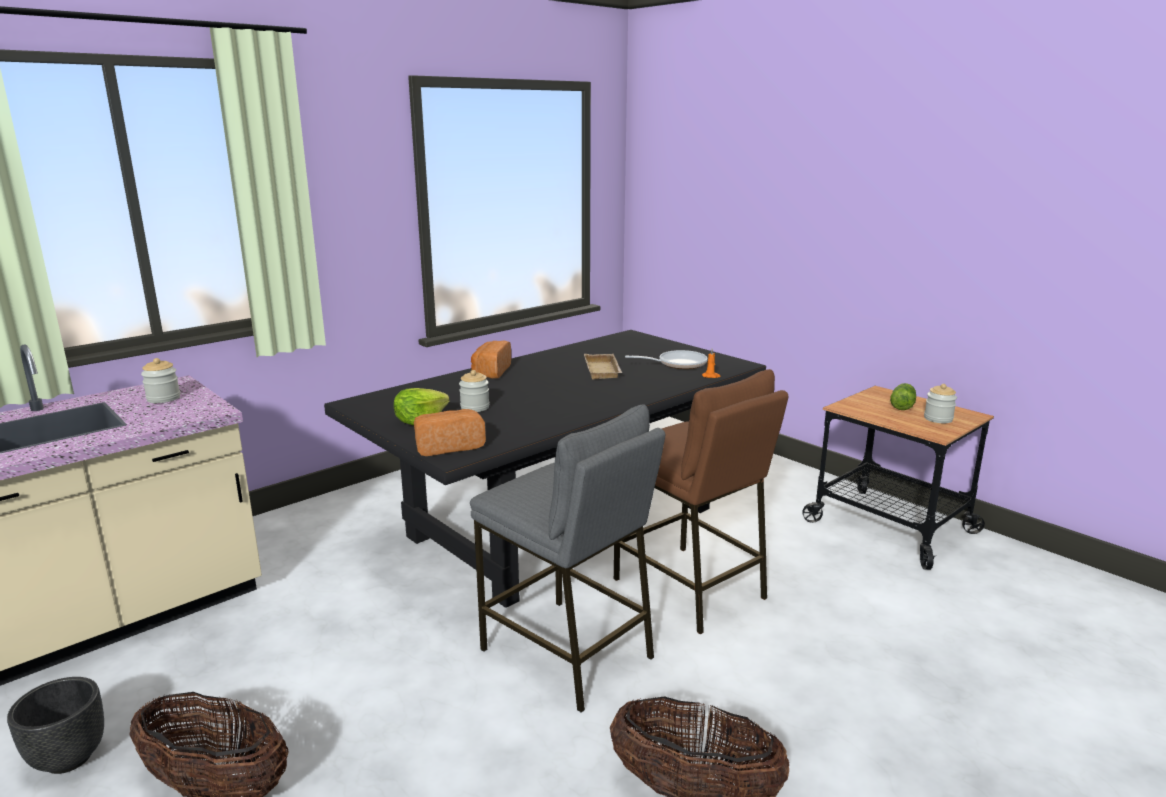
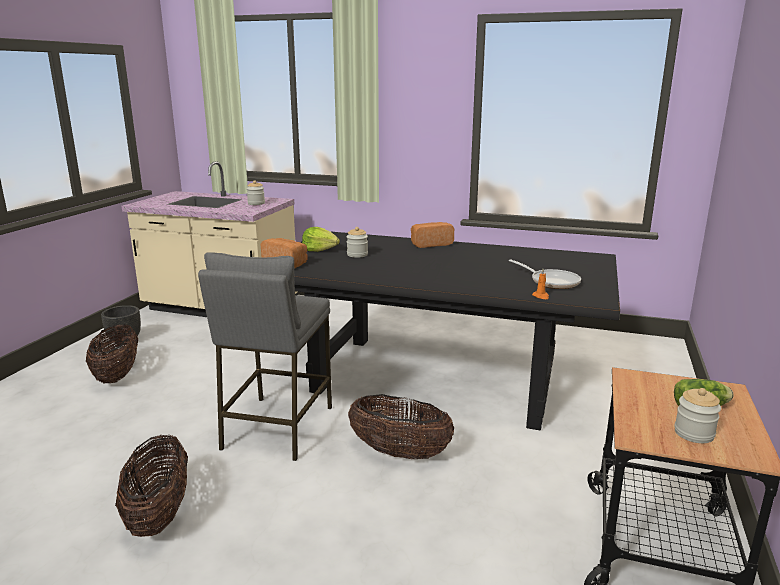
camera: 60 degrees right, 0 degrees up
(604, 371) = (487, 266): beige tray -> none
(689, 588) = (399, 453): brown stool -> basket

